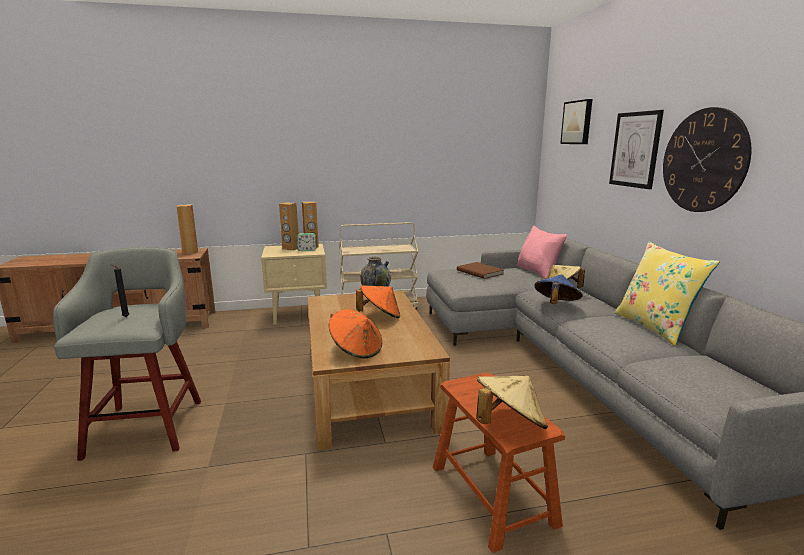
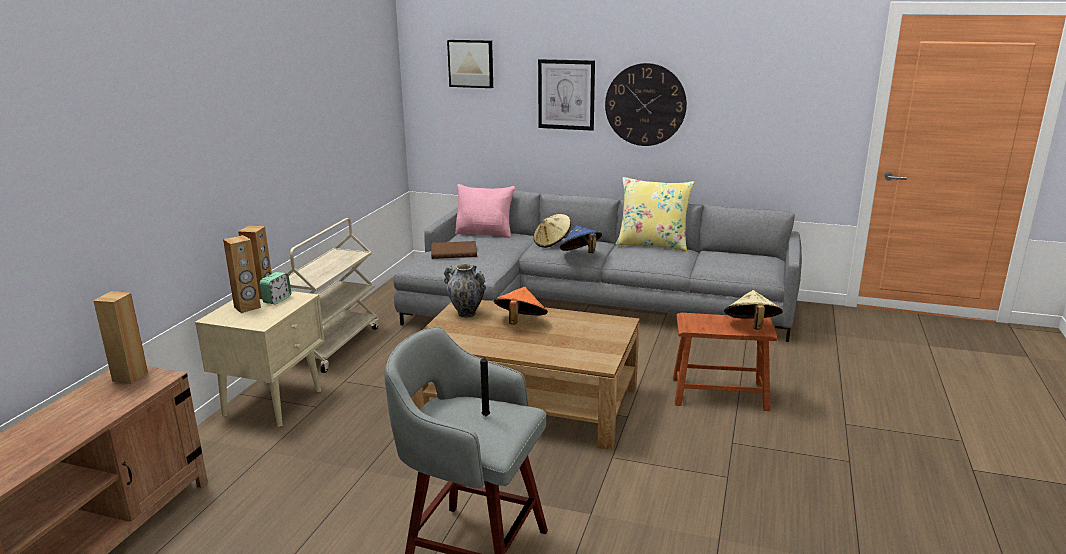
camera: 60 degrees left, 5 degrees up
(356, 350) = (589, 348): orange hat -> none

